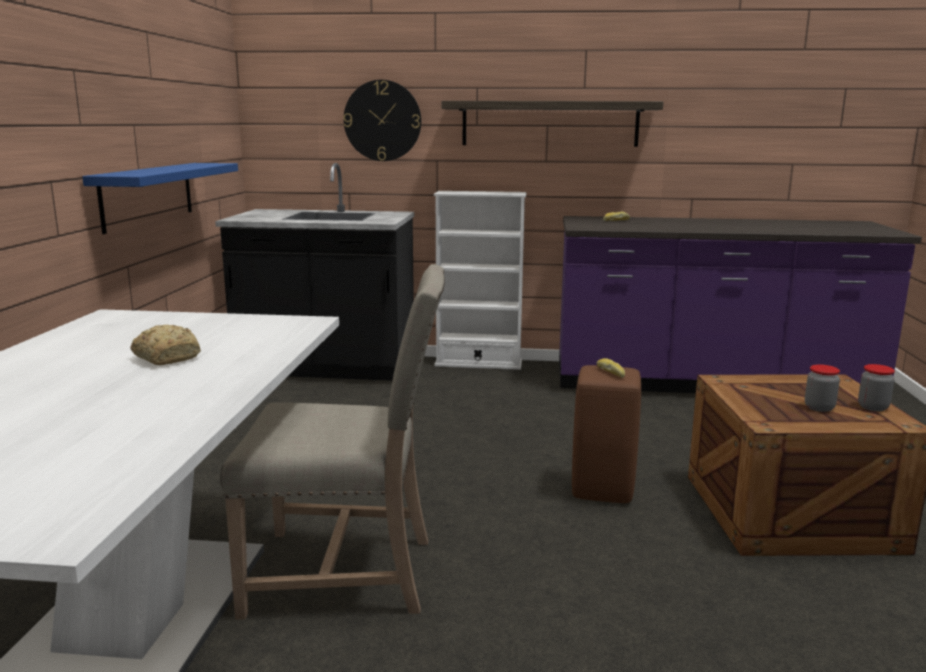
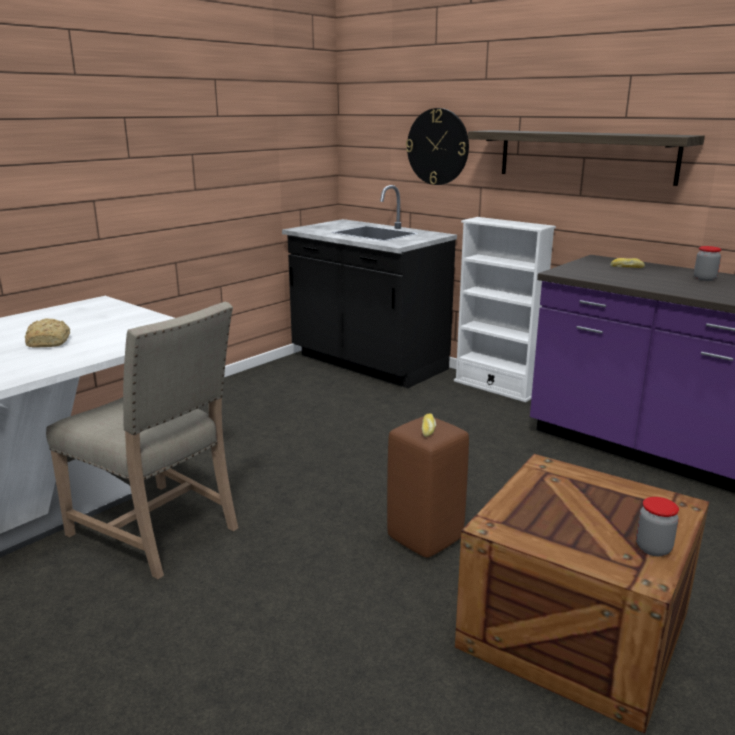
camera: 35 degrees right, 5 degrees up
(148, 195) = (202, 208): blue shelf -> none
(819, 408) = (587, 528): jar -> jar (704, 279)

